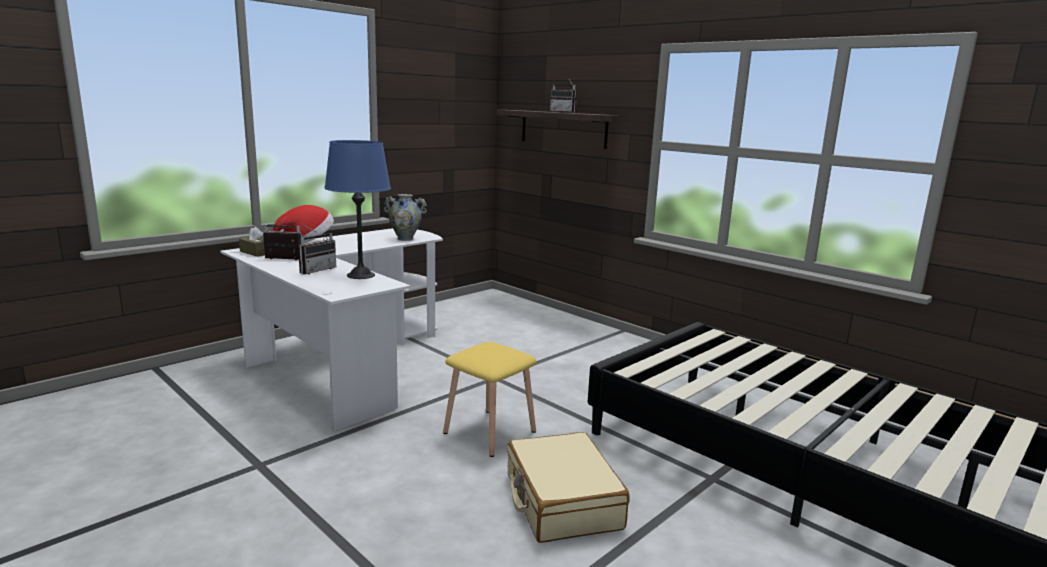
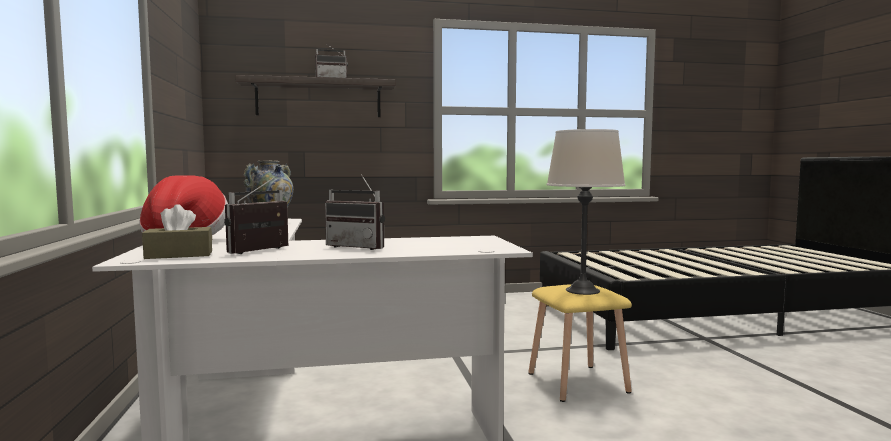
camera: 55 degrees left, 10 degrees down
(315, 270) = (359, 247): radio -> radio turned 135 degrees clockwise
(361, 275) = (422, 240): blue table lamp -> none
(482, 354) = (582, 290): none -> beige table lamp
(561, 501) = (727, 386): beige suitcase -> none

